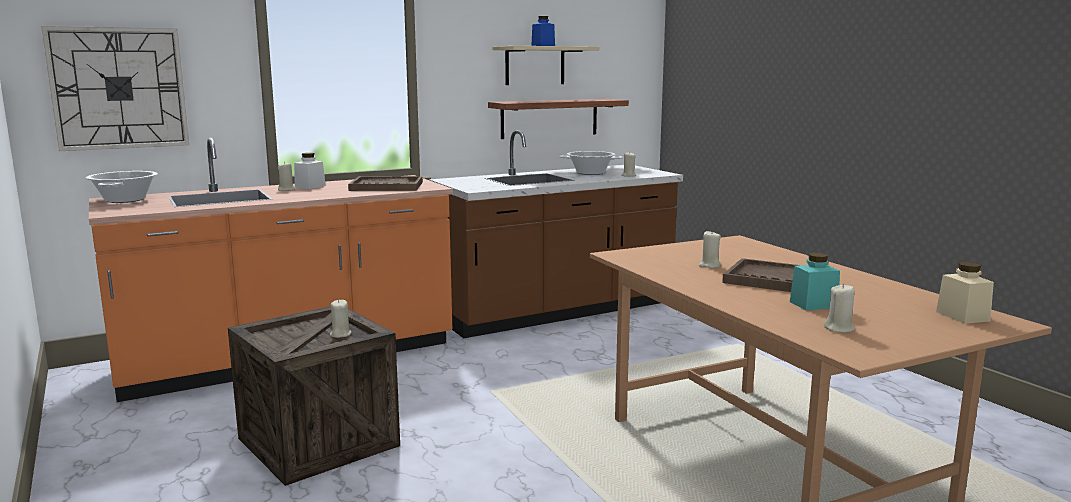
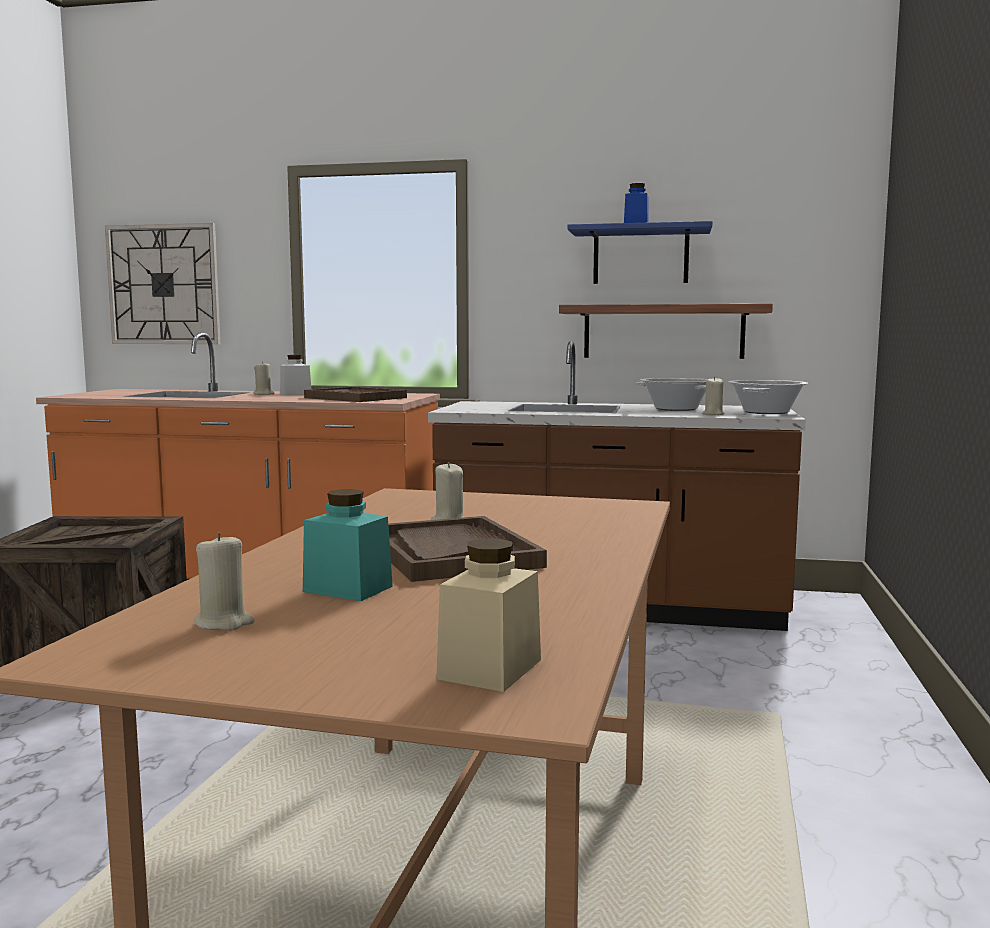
camera: 40 degrees right, 5 degrees down
(124, 200) = (124, 391): cooking pot -> cooking pot (765, 412)
(340, 334) = (107, 541): beige candle -> none
(535, 65) = (640, 256): beige shelf -> blue shelf

